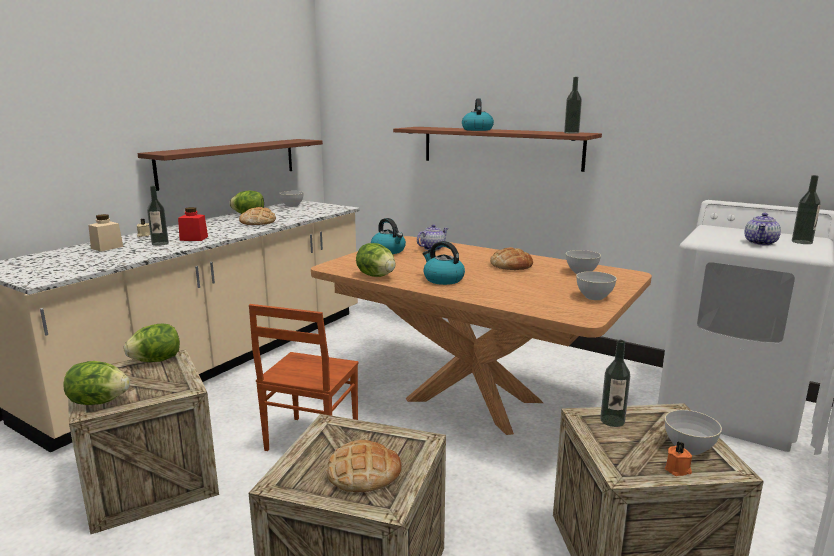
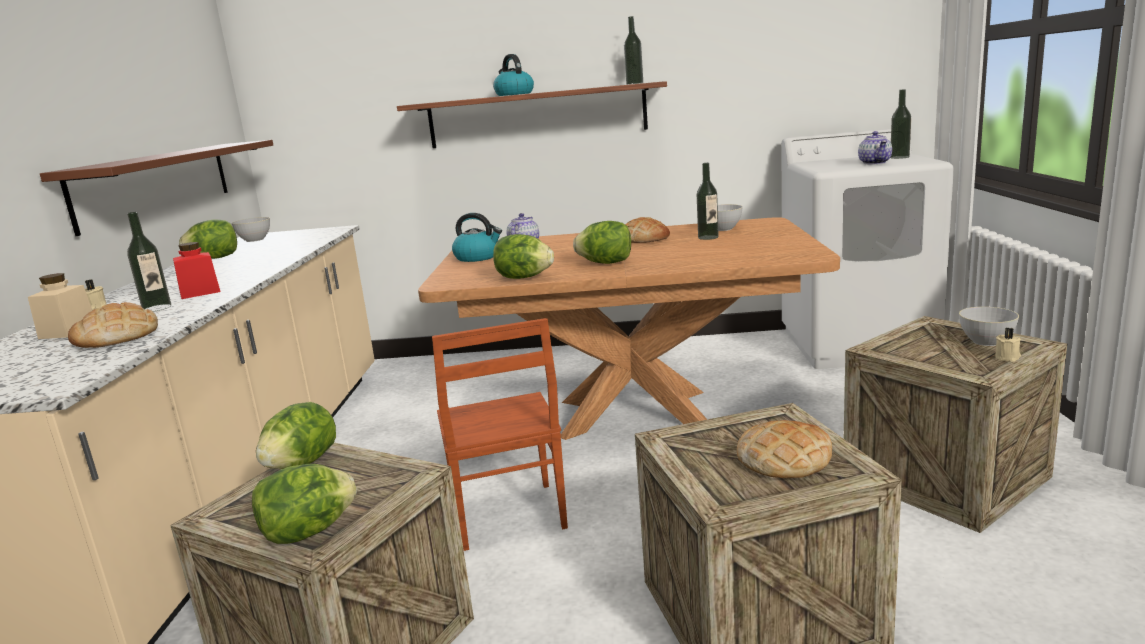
camera: 30 degrees left, 0 degrees up
(258, 222) = (252, 261): bread -> bread (116, 337)
(443, 279) = (606, 263): kettle -> lettuce
(594, 297) = (781, 241): grey bowl -> none
(612, 420) = (900, 344): bottle -> bottle (708, 237)
(678, 470) = (1008, 357): orange candle -> beige candle

